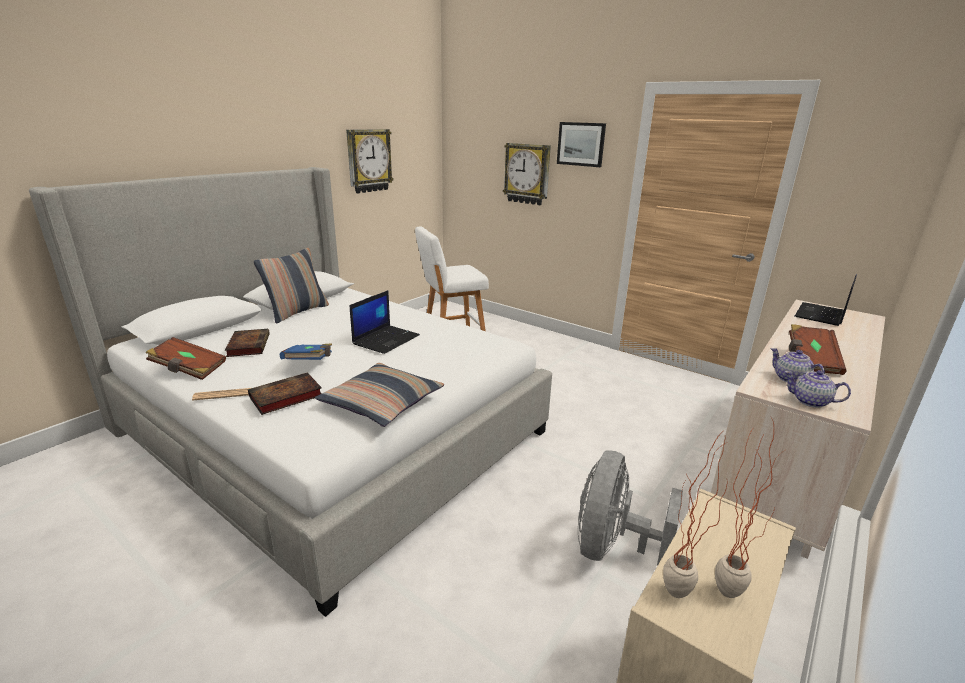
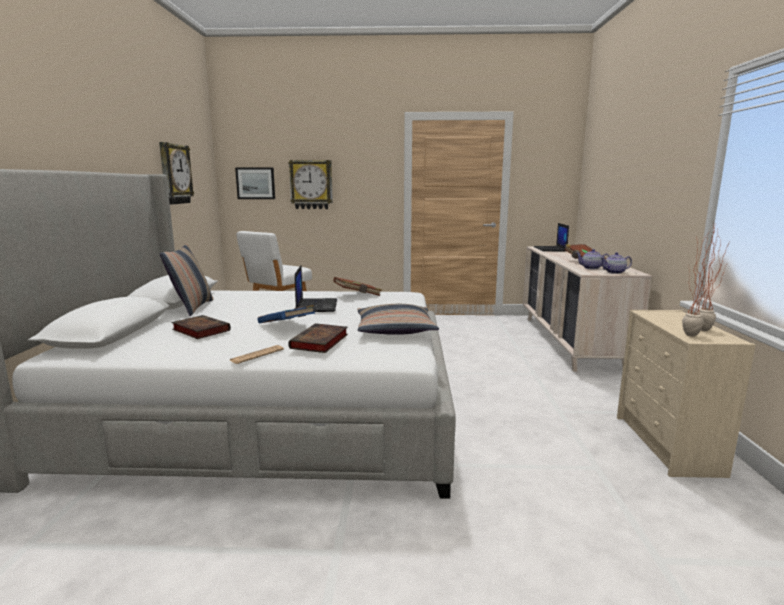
camera: 35 degrees left, 10 degrees down
(189, 369) = (177, 353): brown book -> brown book (357, 295)
(581, 144) = (358, 158): picture -> picture (255, 183)
(612, 546) = (548, 399): grey fan -> none

